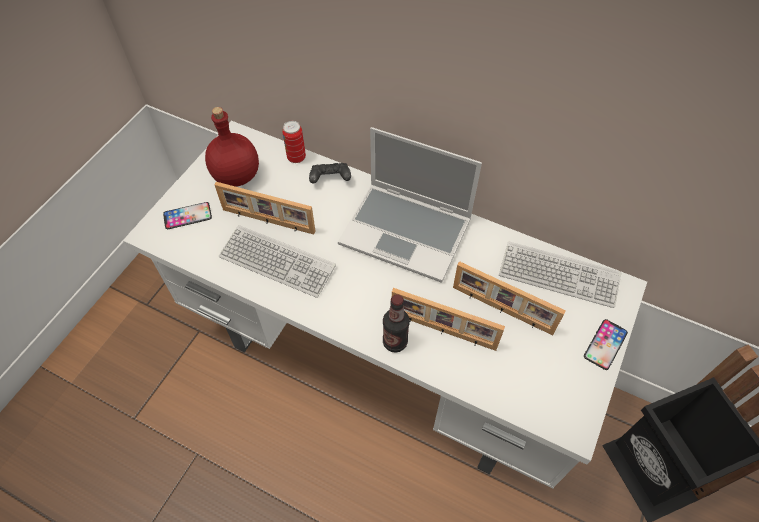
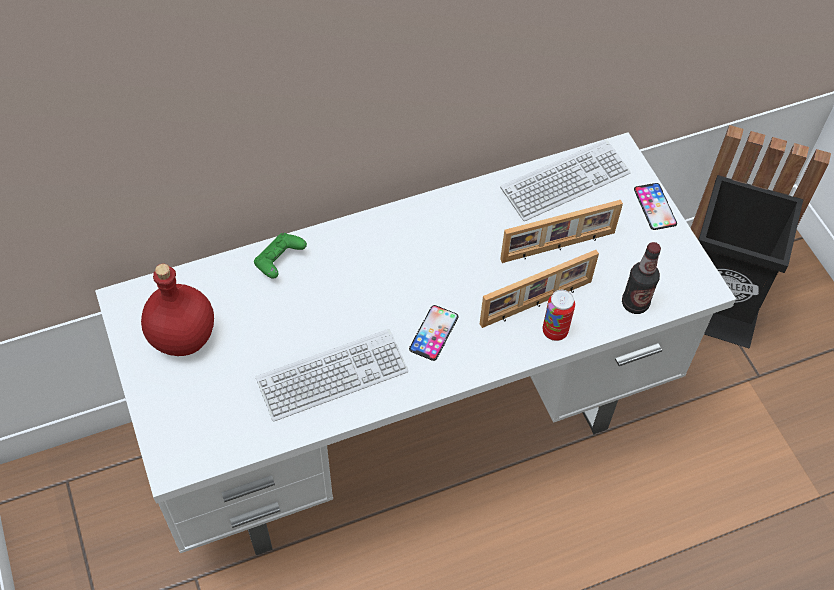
camera: 50 degrees left, 0 degrees up
(187, 216) = (187, 415): phone -> phone (434, 333)
(268, 221) = (274, 350): picture frame -> none
(296, 157) = (218, 269): can -> can (555, 331)
(330, 179) = (279, 262): black game controller -> green game controller
(395, 342) = (513, 346): bottle -> bottle (635, 303)
(407, 232) = (409, 249): laptop -> none

